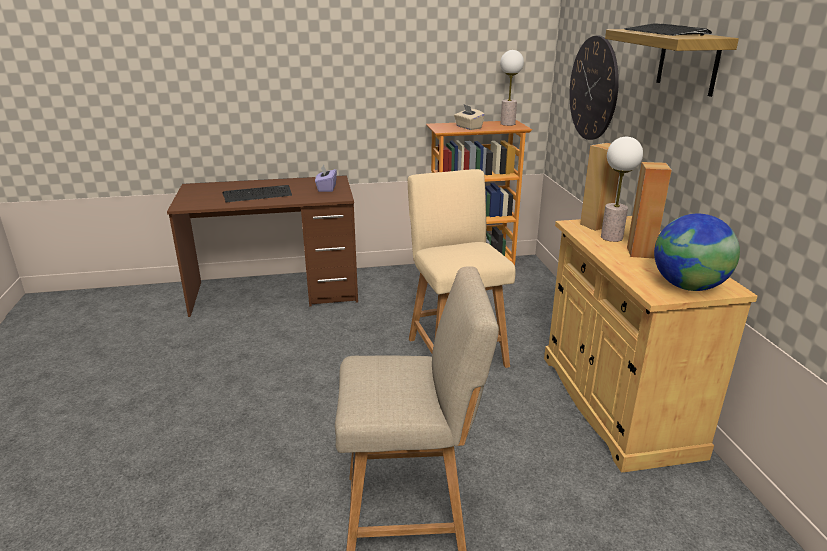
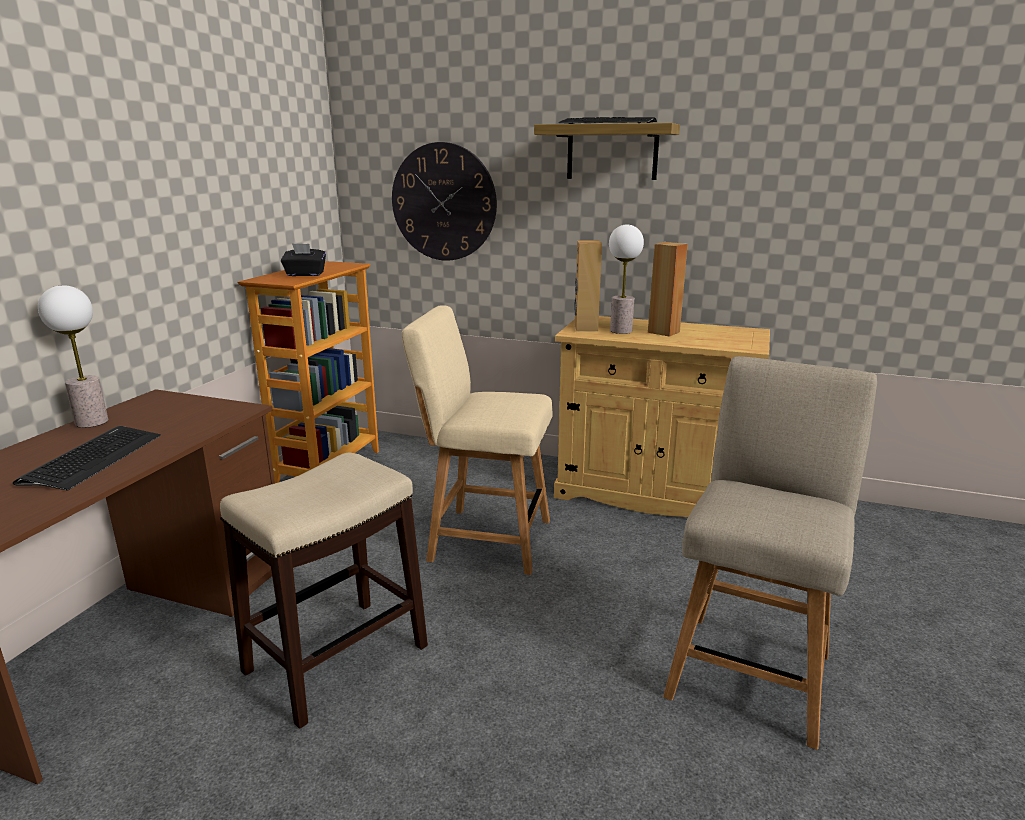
camera: 60 degrees left, 5 degrees down
(300, 347) = (335, 659): none -> stool
(326, 188) = (184, 410): purple tissue box -> none
(468, 127) = (305, 274): beige tissue box -> black tissue box
(507, 124) = (329, 264): table lamp -> table lamp (92, 422)
(688, 286) = (742, 338): globe -> none

